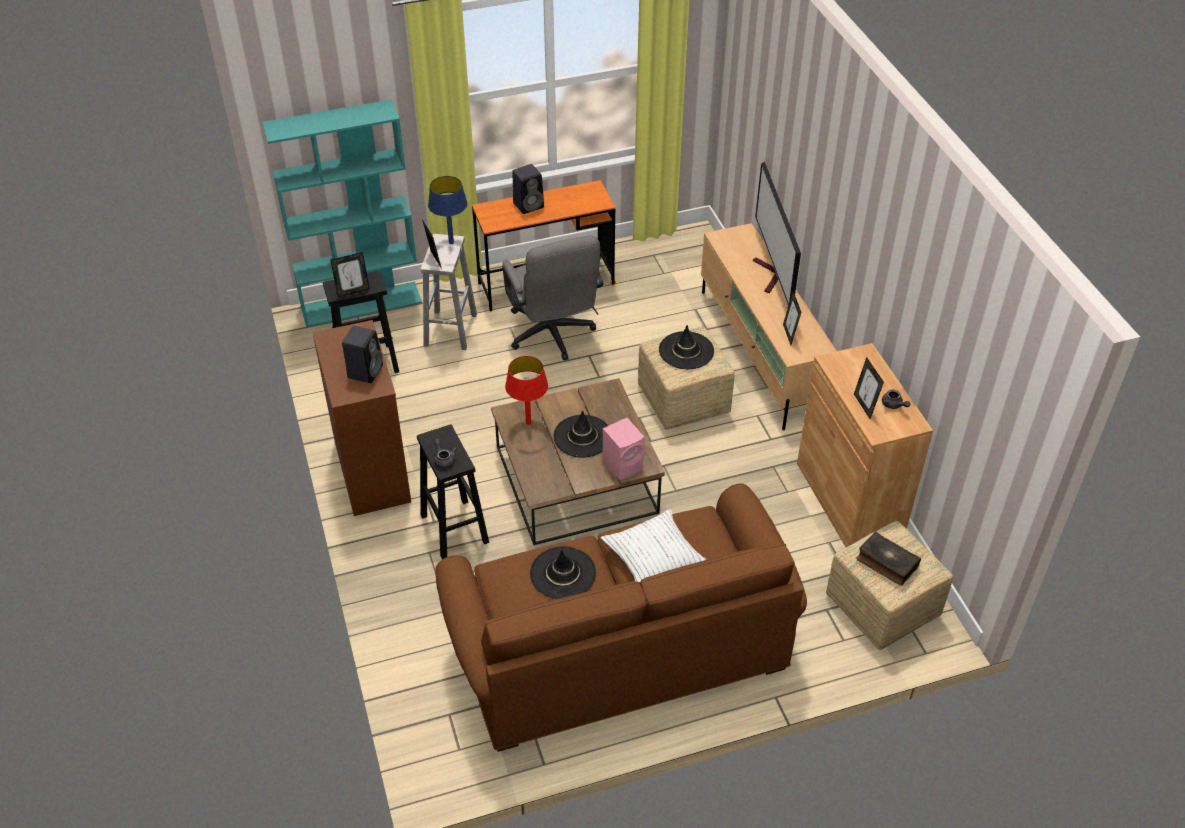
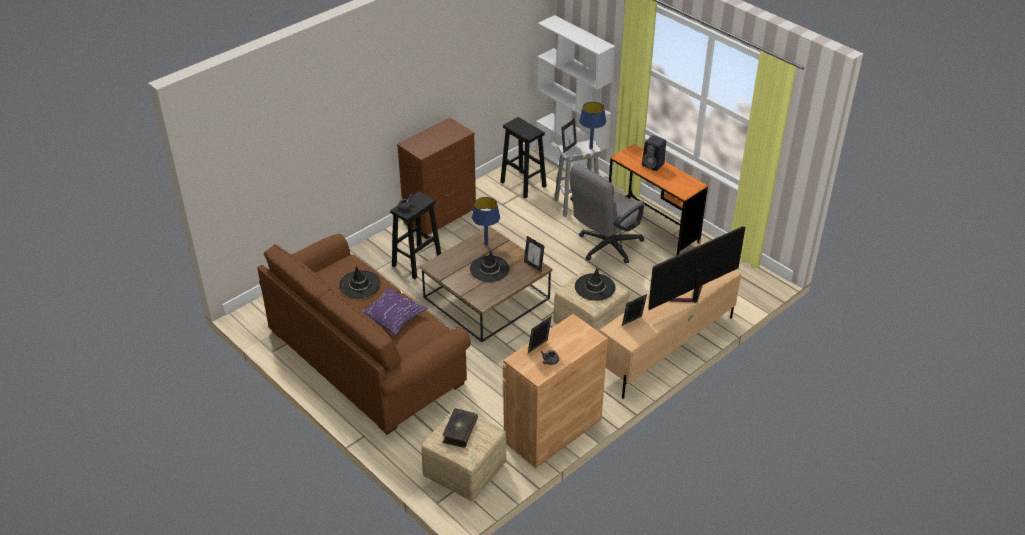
camera: 65 degrees right, 5 degrees down
(353, 291) = (518, 129): picture frame -> picture frame (533, 265)
(362, 304) = (571, 164): turquoise bookcase -> white bookcase
(365, 371) = (431, 144): black speaker -> none
(528, 423) = (486, 244): red table lamp -> blue table lamp
(624, 464) = (477, 293): pink speaker -> none
(653, 556) = (392, 316): white pillow -> purple pillow

